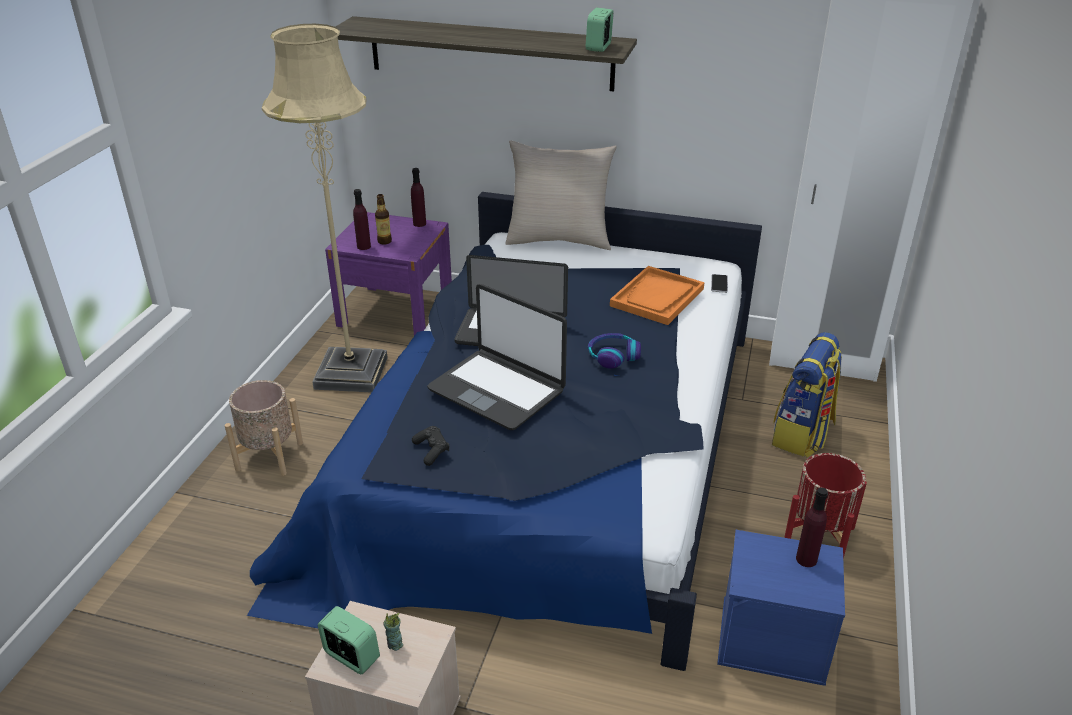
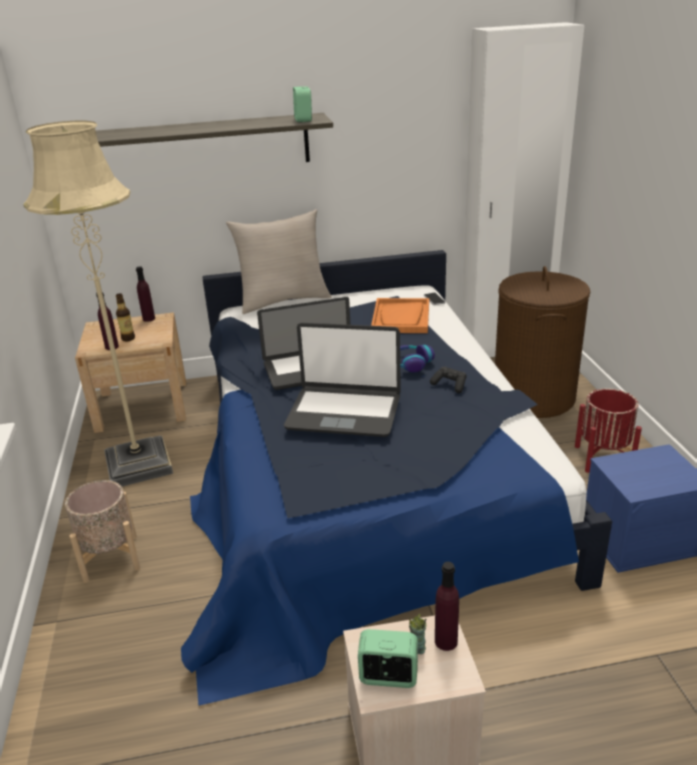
camera: 25 degrees left, 5 degrees down
(395, 311) = (142, 406): purple nightstand -> beige nightstand
(431, 451) = (330, 475): black game controller -> black game controller (450, 385)
(802, 434) = (534, 397): backpack -> brown laundry basket
(806, 559) = (655, 460): purple bottle -> purple bottle (446, 641)

